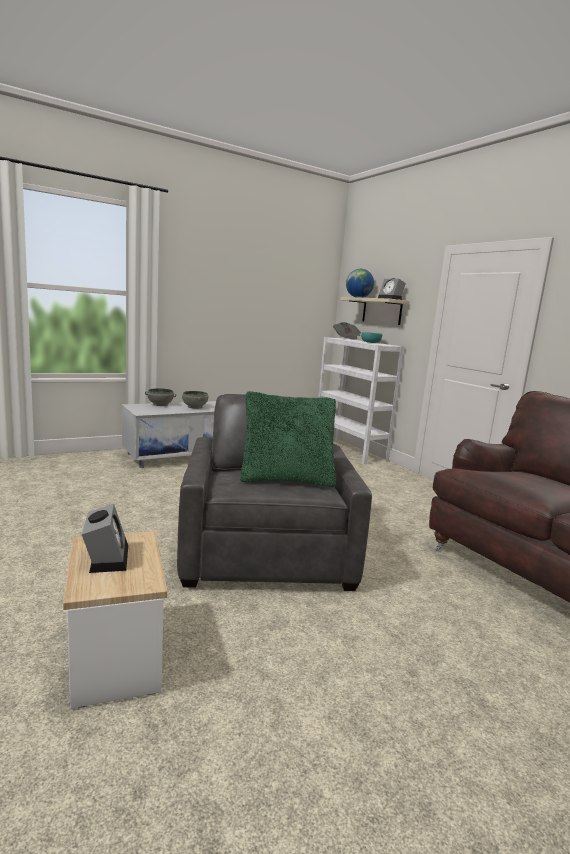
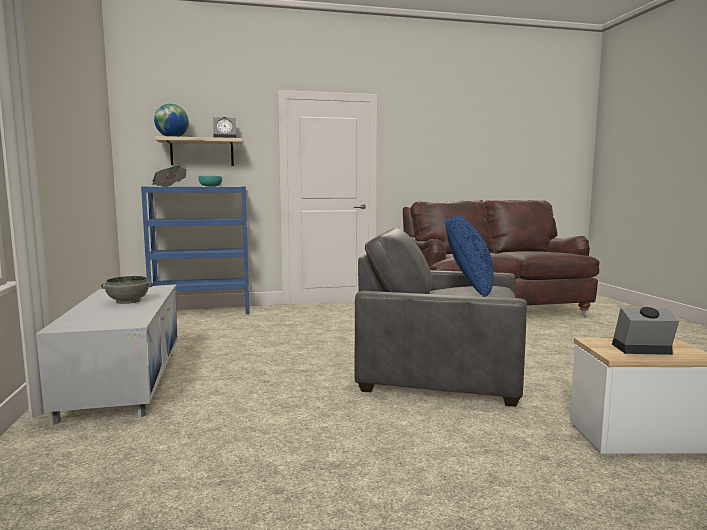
camera: 70 degrees left, 5 degrees down
(160, 404) = (82, 314): grey bowl -> none
(287, 478) = (469, 289): green pillow -> blue pillow
(349, 450) = (202, 312): white bookcase -> blue bookcase

